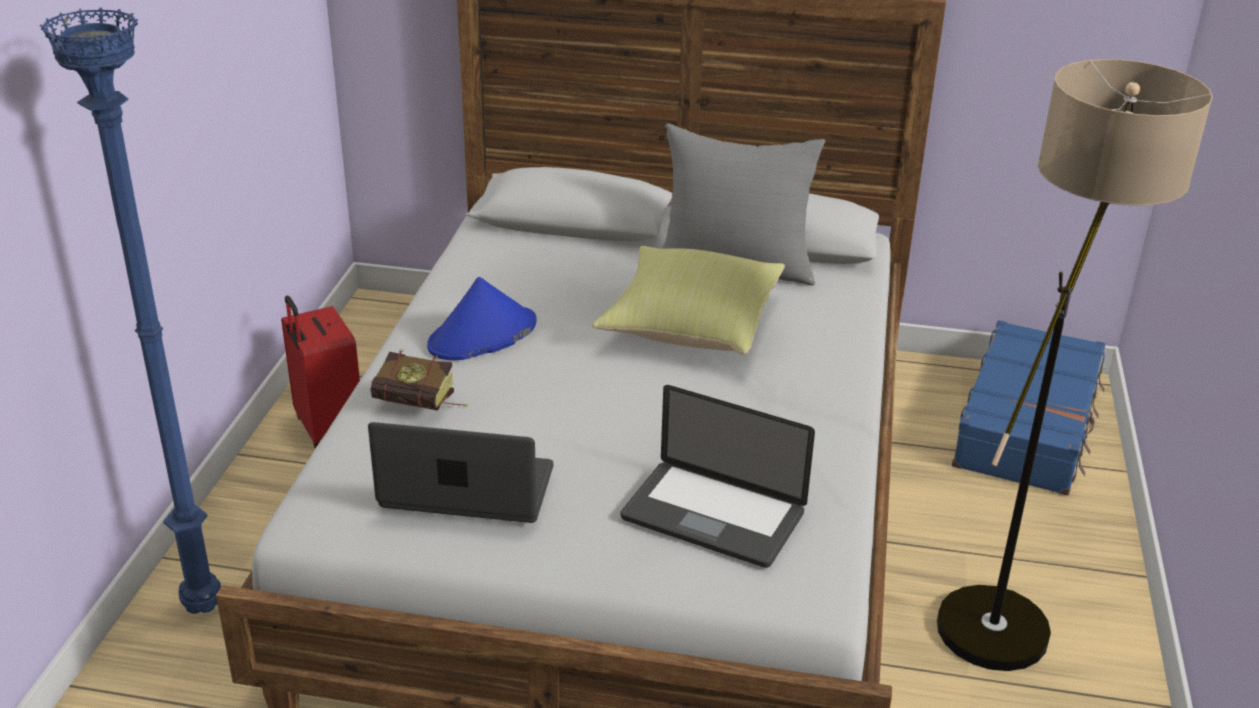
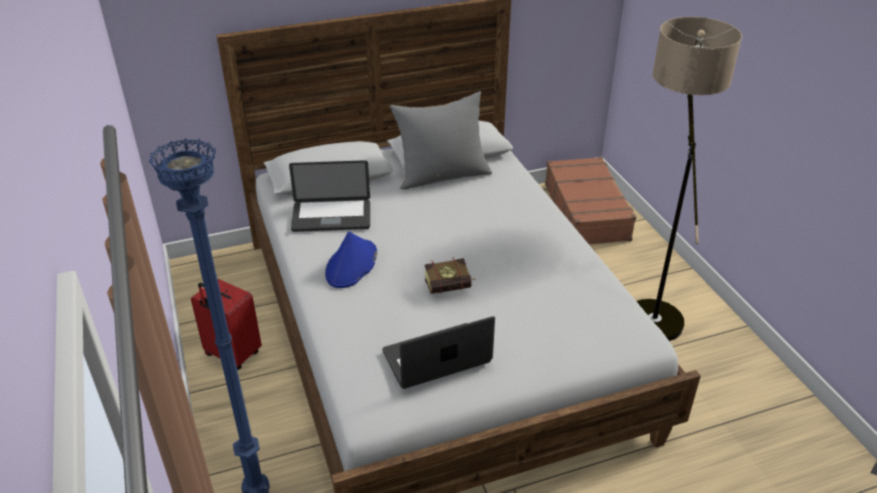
camera: 30 degrees left, 5 degrees up
(422, 405) = (362, 320): book -> book (452, 288)
(690, 326) = (453, 218): yellow pillow -> none
(713, 516) = (566, 320): laptop -> laptop (331, 217)
(1028, 425) = (587, 211): blue suitcase -> brown suitcase

